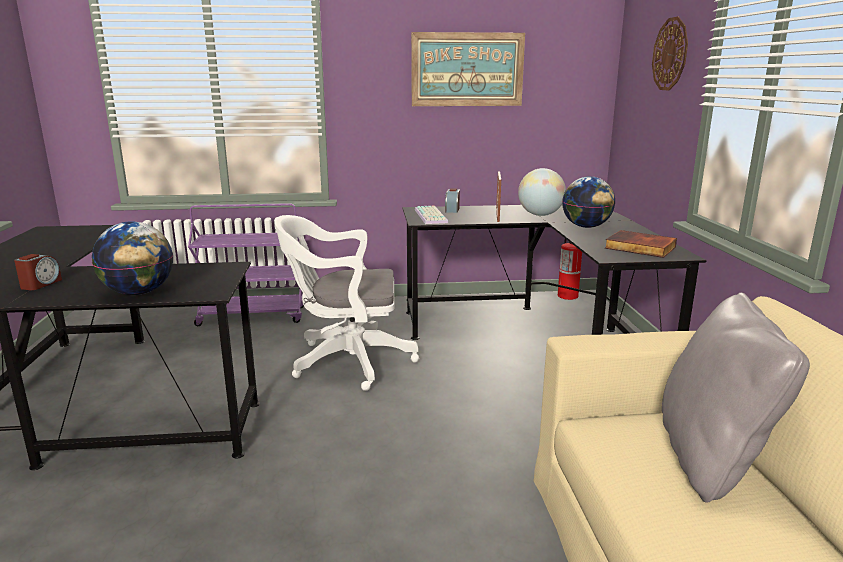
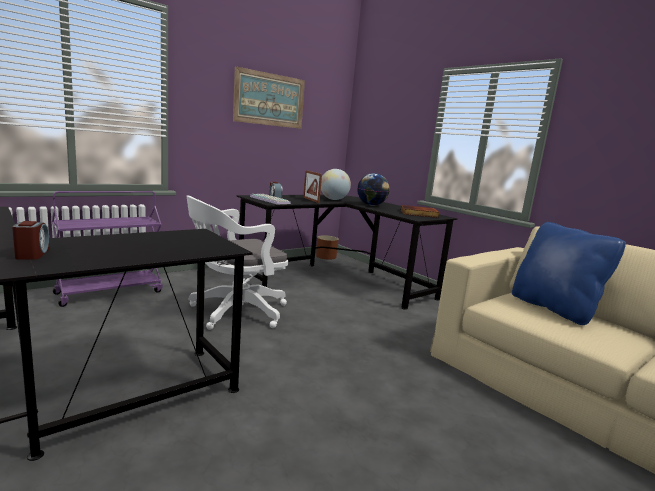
camera: 35 degrees left, 5 degrees down
(138, 293) = (162, 253): globe -> none
(568, 296) = (326, 256): fire extinguisher -> brown planter
(670, 54) = (402, 104): wall clock -> none
(711, 458) = (554, 308): grey pillow -> blue pillow

